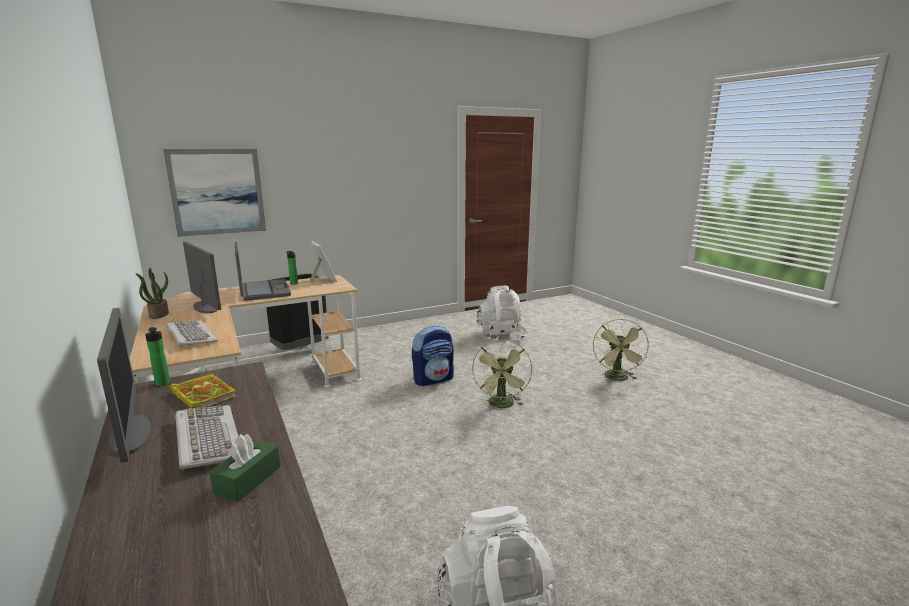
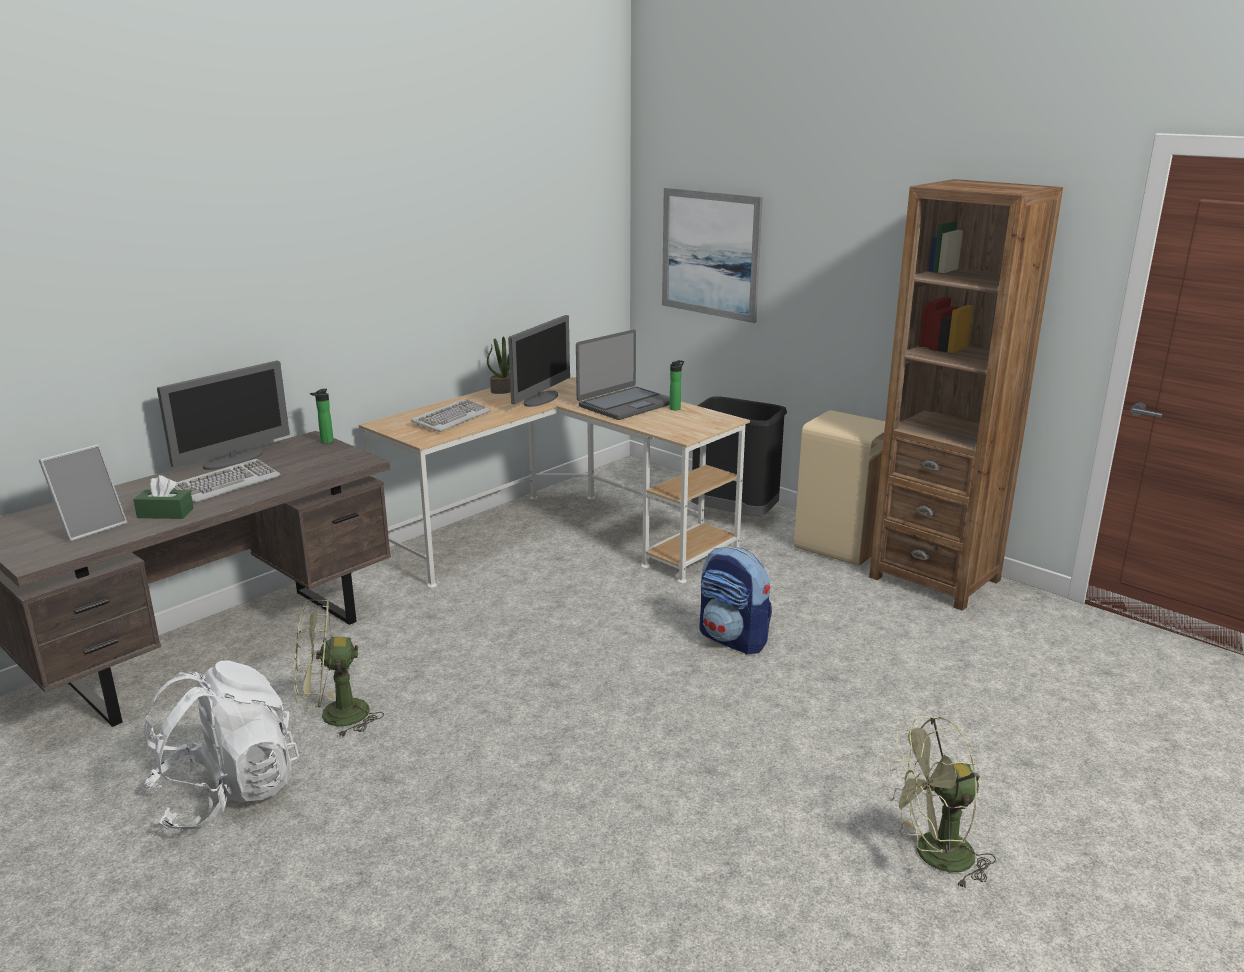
camera: 70 degrees right, 5 degrees up
(202, 395) = (305, 460): book -> none
(323, 280) = (707, 418): picture frame -> picture frame (90, 527)
(368, 336) = (839, 547): none -> beige trash can
(420, 327) = (934, 578): none -> brown bookcase
(501, 336) = (995, 670): white backpack -> none
(502, 405) = (694, 720): green fan -> green fan (334, 716)

